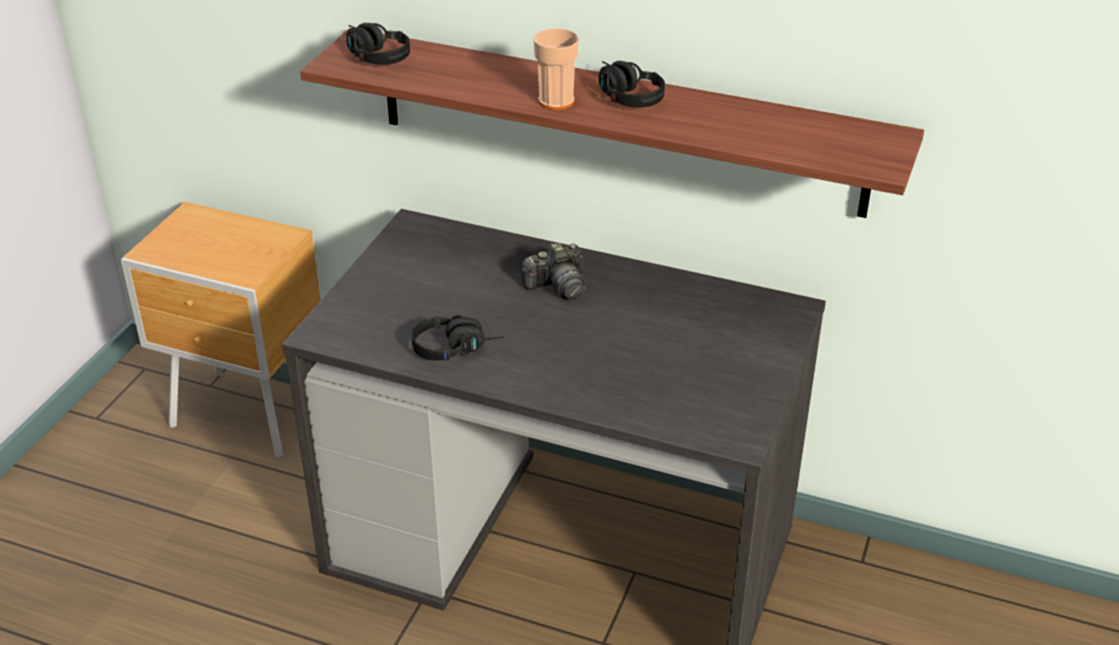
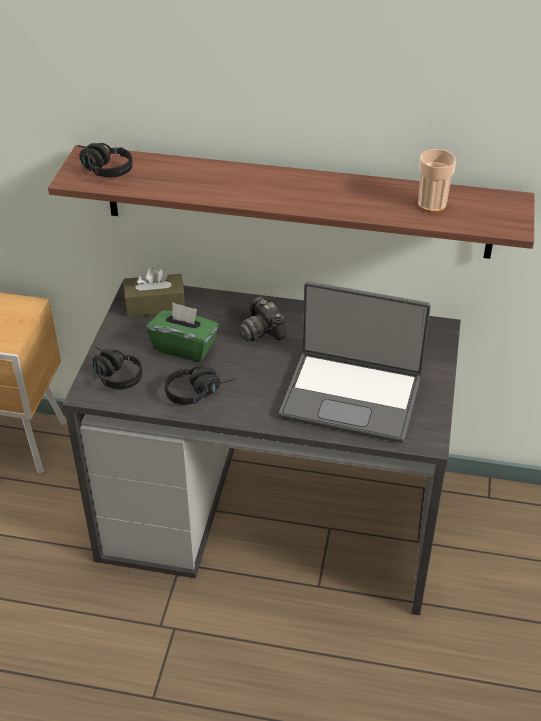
camera: 10 degrees left, 5 degrees up
(431, 242) = (155, 305): none -> brown tissue box
(453, 295) = (184, 347): none -> green tissue box
(556, 101) = (257, 195): cup -> cup (432, 205)
(557, 286) = (261, 331): camera -> camera turned 90 degrees clockwise
(623, 95) = (306, 185): black headphones -> black headphones (112, 374)
(653, 376) = (352, 396): none -> laptop

